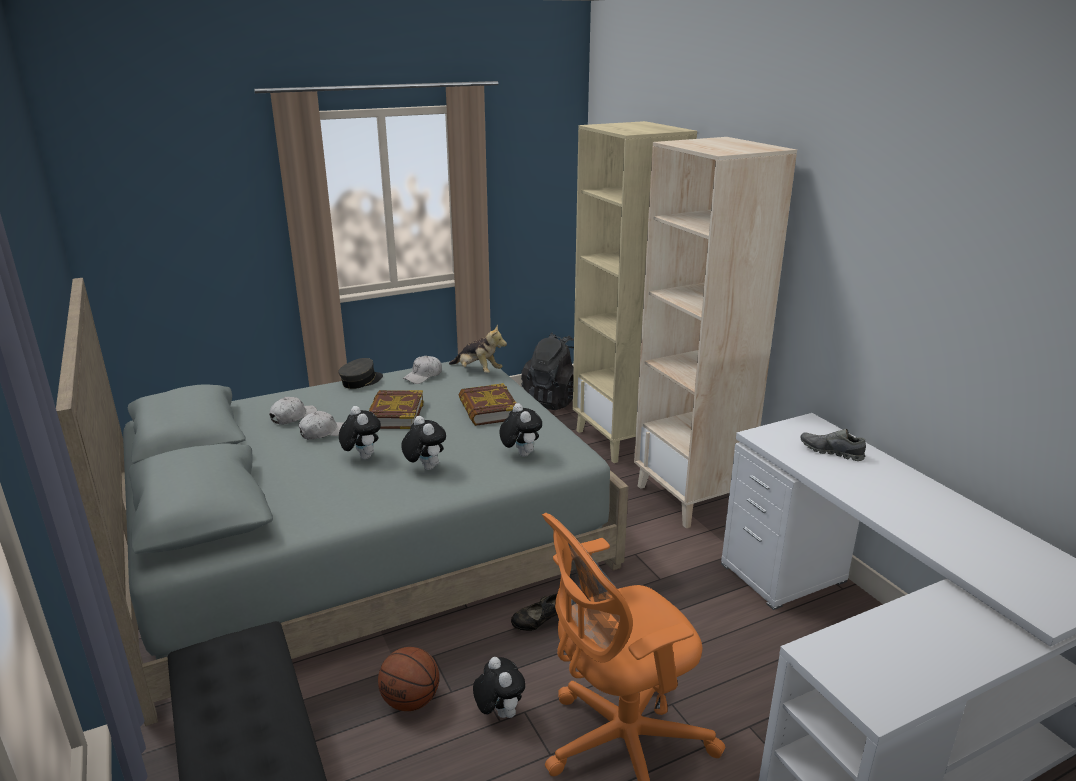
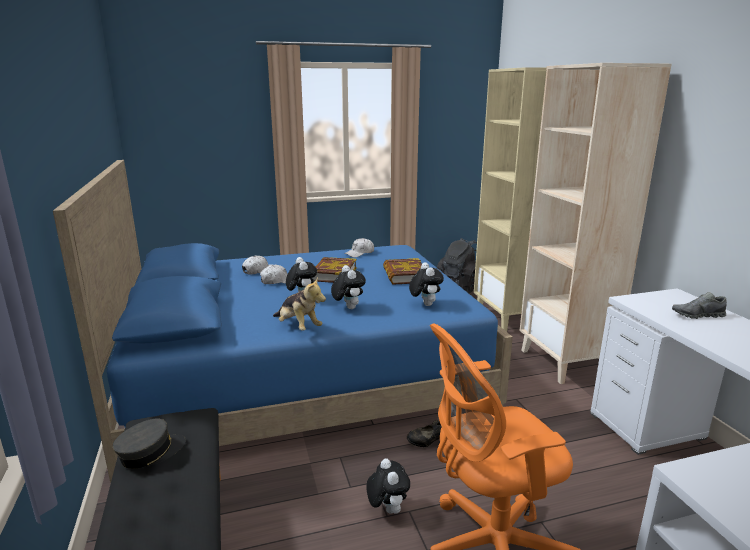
camera: 10 degrees right, 5 degrees down
(361, 381) = (314, 254): grey cap -> grey cap (151, 452)
(365, 542) = (303, 370): grey bed -> blue bed
(411, 701) = (316, 490): basketball -> none
(478, 371) = (401, 253): plush toy -> plush toy (298, 327)
(831, 452) = (697, 315): grey shoe -> grey shoe turned 45 degrees counterclockwise

